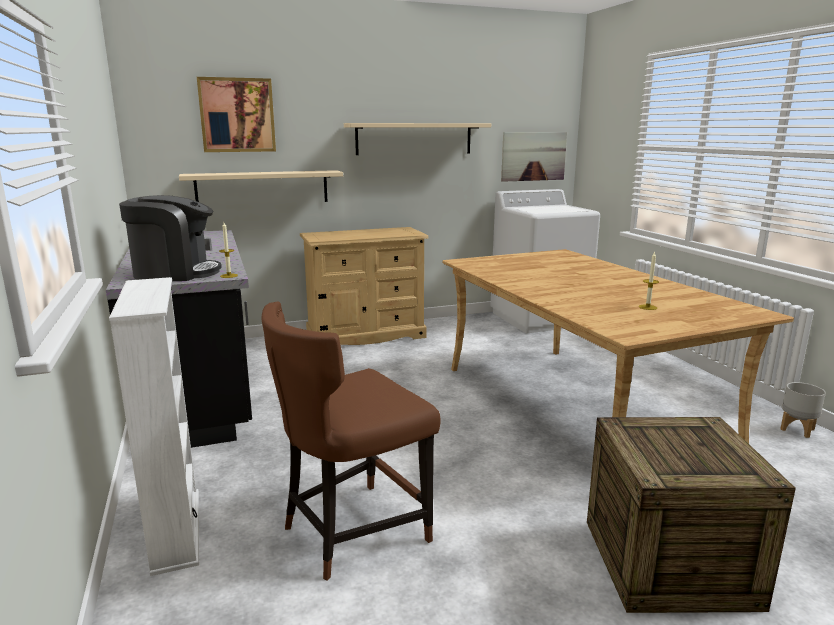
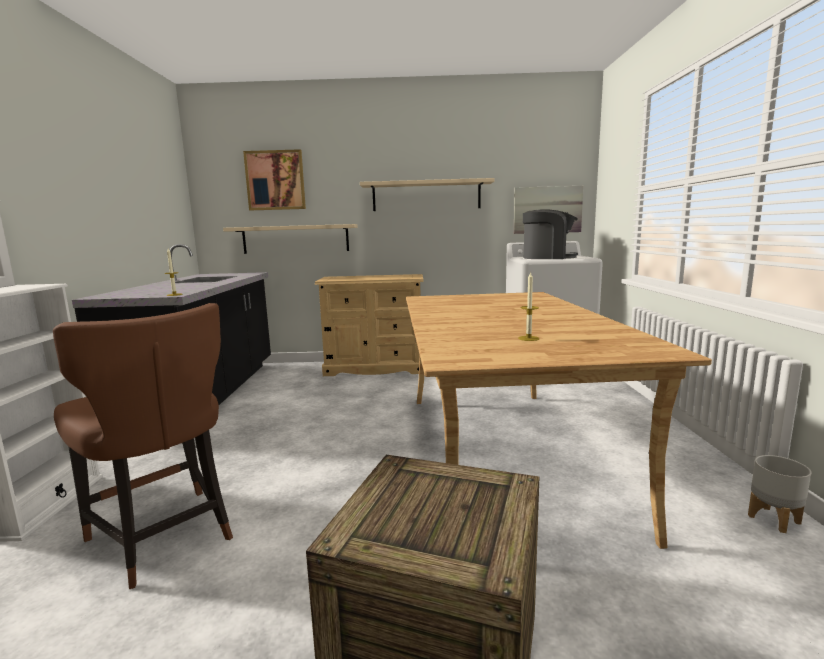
camera: 20 degrees right, 5 degrees down
(175, 273) = (146, 292): coffee machine -> coffee machine (548, 257)
(351, 532) = (164, 538): brown chair -> brown chair turned 120 degrees counterclockwise

